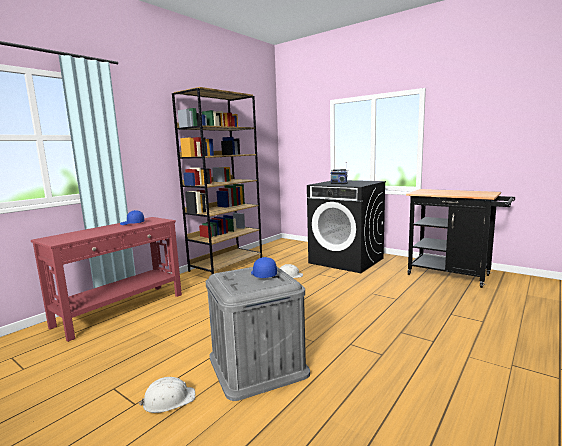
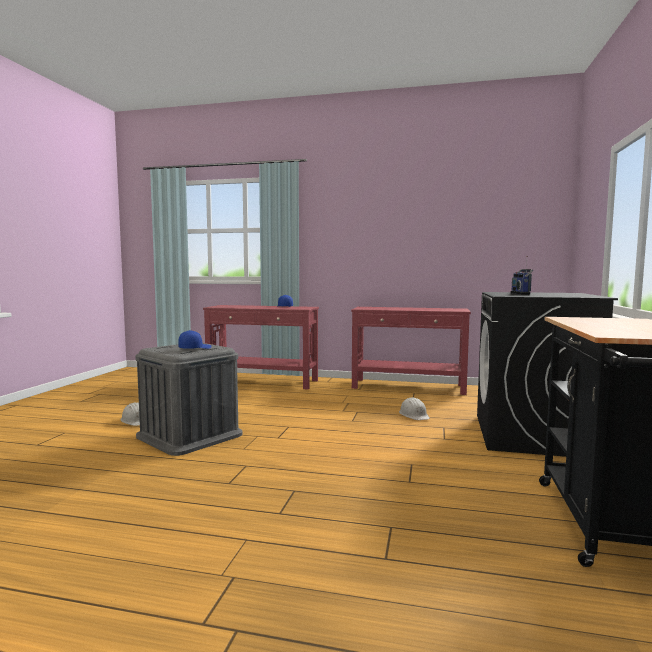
camera: 65 degrees right, 5 degrees down
(227, 264) = (409, 387): brown bookcase -> red console table

